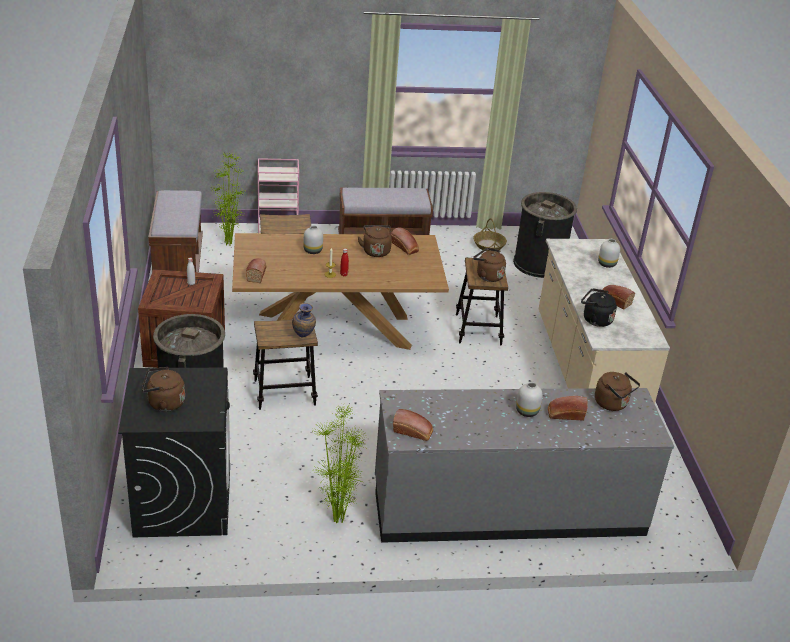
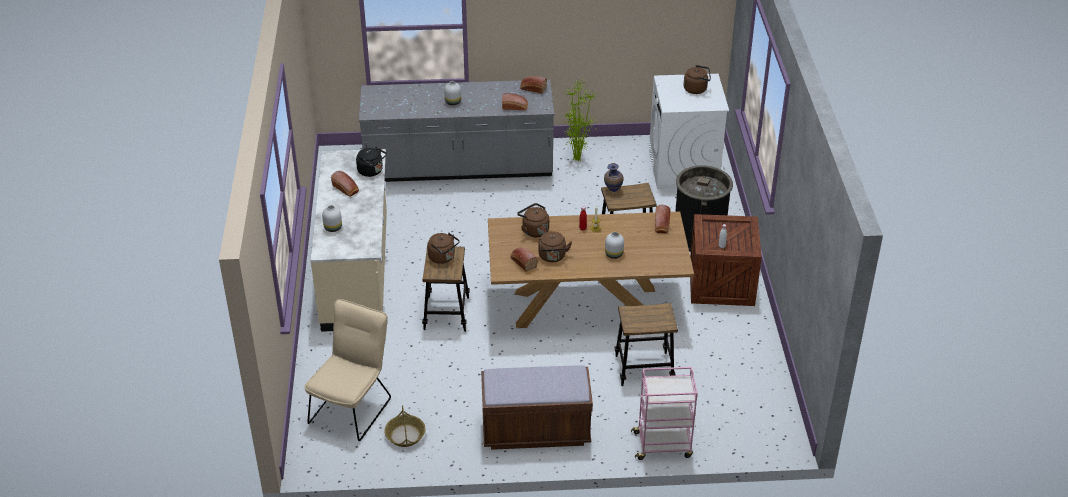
camera: 175 degrees left, 5 degrees up
(178, 261) = (765, 391): brown bench -> none
(183, 500) = (683, 169): black washing machine -> white washing machine
(230, 244) = (716, 420): potted plant -> none
(539, 263) = (353, 407): black trash can -> beige chair
(565, 414) = (427, 101): bread -> bread (515, 107)
(613, 404) = (389, 108): brown kettle -> brown kettle (534, 230)

